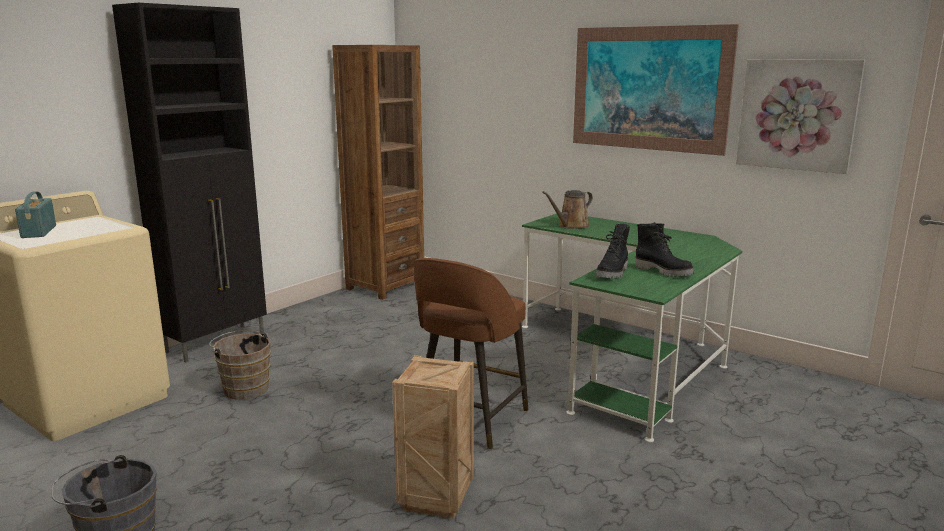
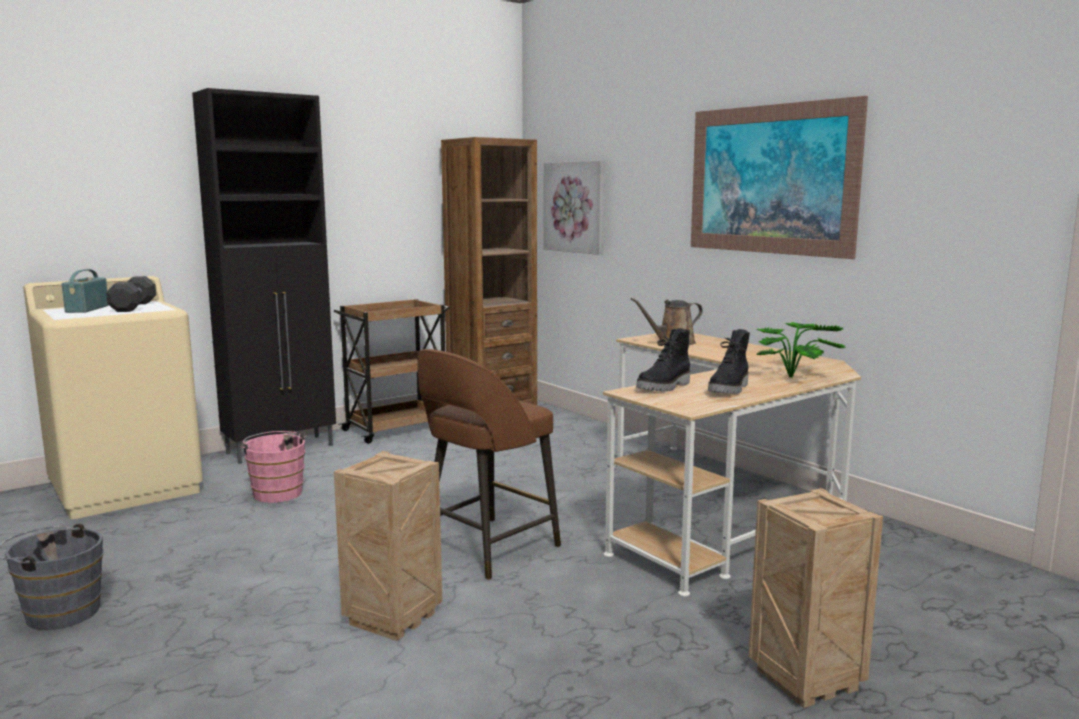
camera: 15 degrees right, 5 degrees down
(86, 226) = (133, 307): none -> black dumbbell
(244, 388) = (277, 492): brown bucket -> pink bucket
(312, 311) = (397, 429): none -> brown cart
(628, 359) = (721, 507): green desk -> beige desk
(664, 271) = (730, 389): black boot -> black boot turned 60 degrees clockwise
(699, 255) = (796, 377): none -> potted plant
(779, 501) = (805, 681): none -> crate
(797, 114) = (938, 205): picture -> picture (575, 207)

